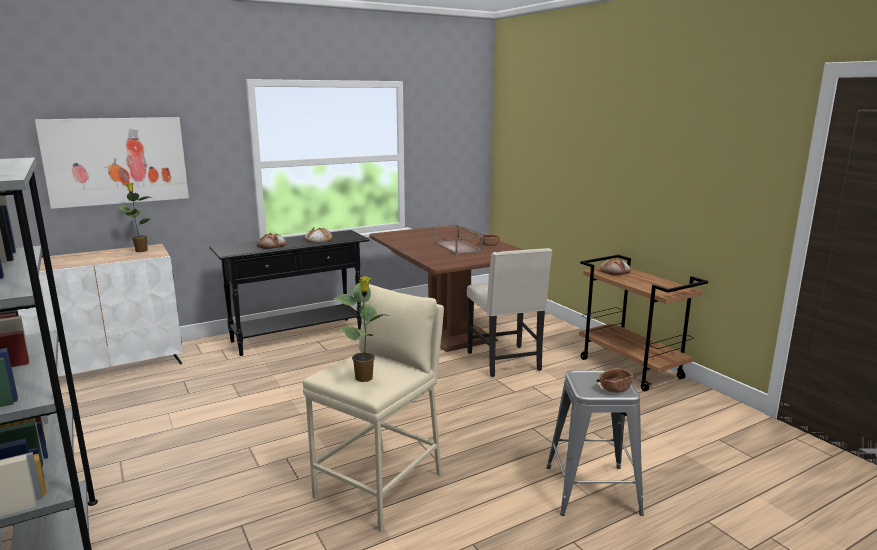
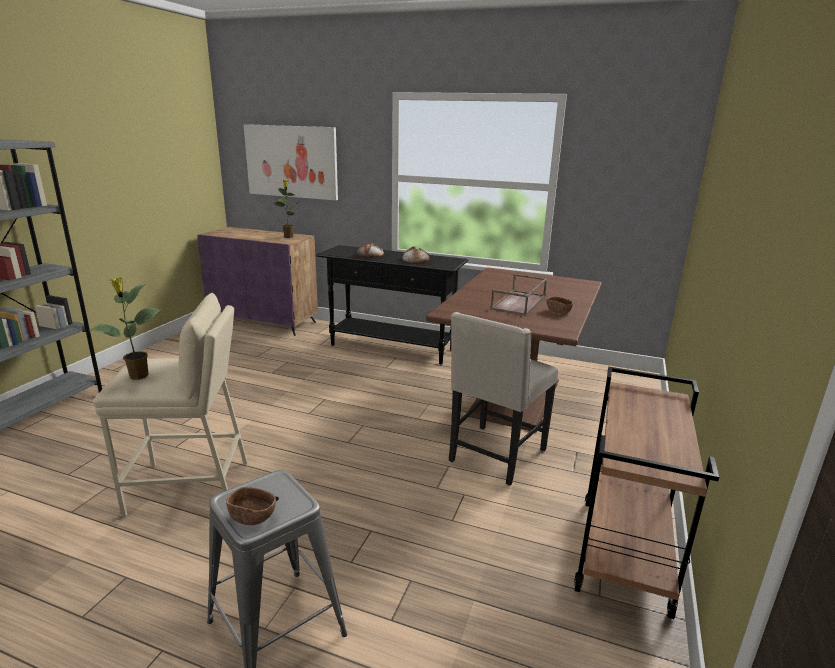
camera: 50 degrees right, 5 degrees up
(112, 367) = (264, 321): white cabinet -> purple cabinet
(615, 271) = (650, 400): bread -> none

